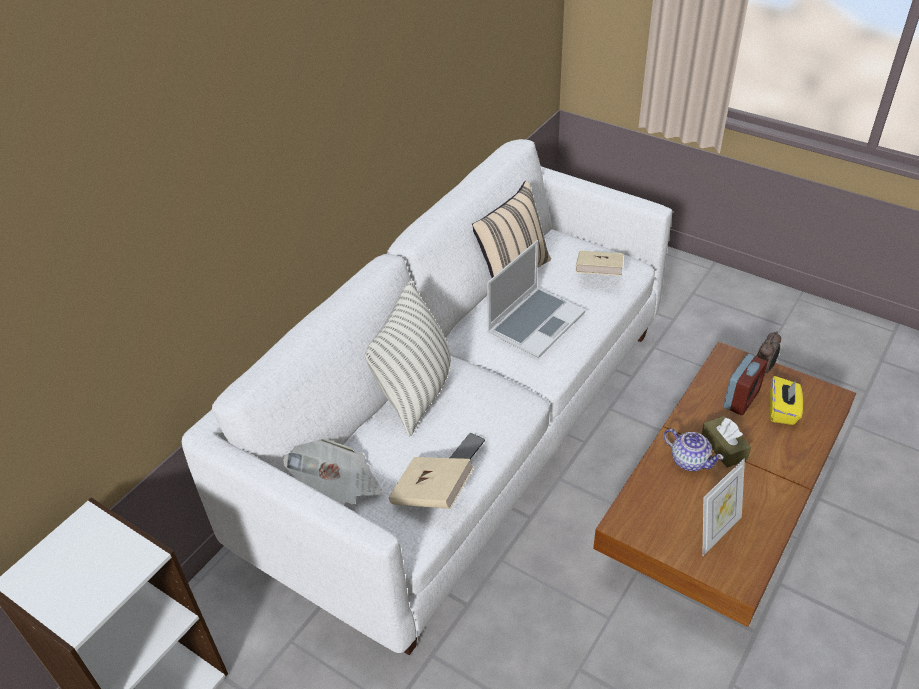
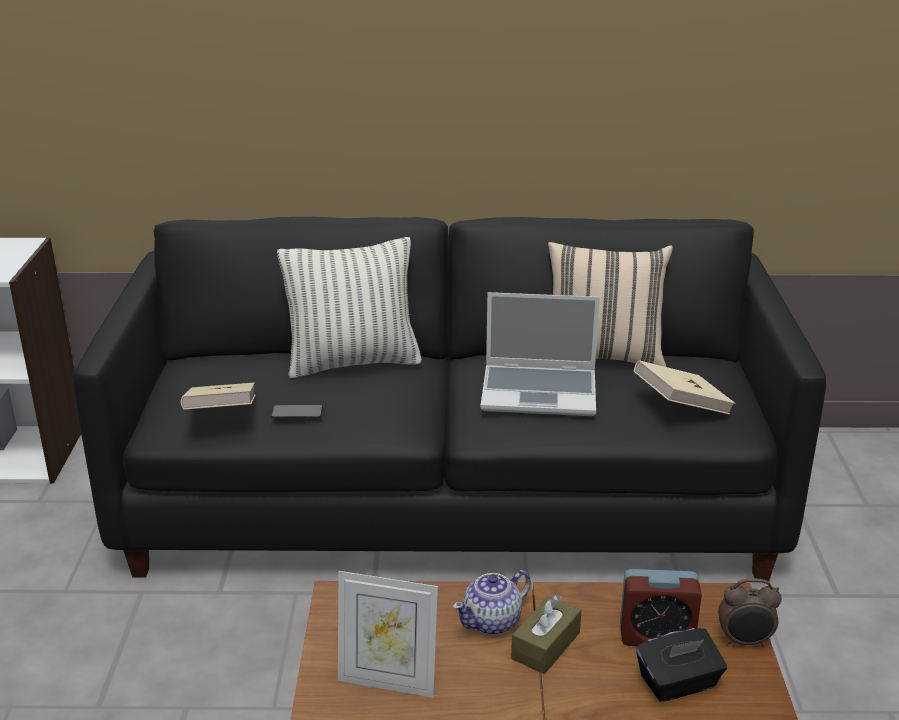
camera: 55 degrees right, 15 degrees down
(337, 486) = (194, 367): newspaper -> none
(463, 433) = (451, 500): white sofa -> black sofa
(689, 460) = (493, 621): teapot -> teapot turned 45 degrees clockwise
(782, 410) = (678, 683): yellow tissue box -> black tissue box

